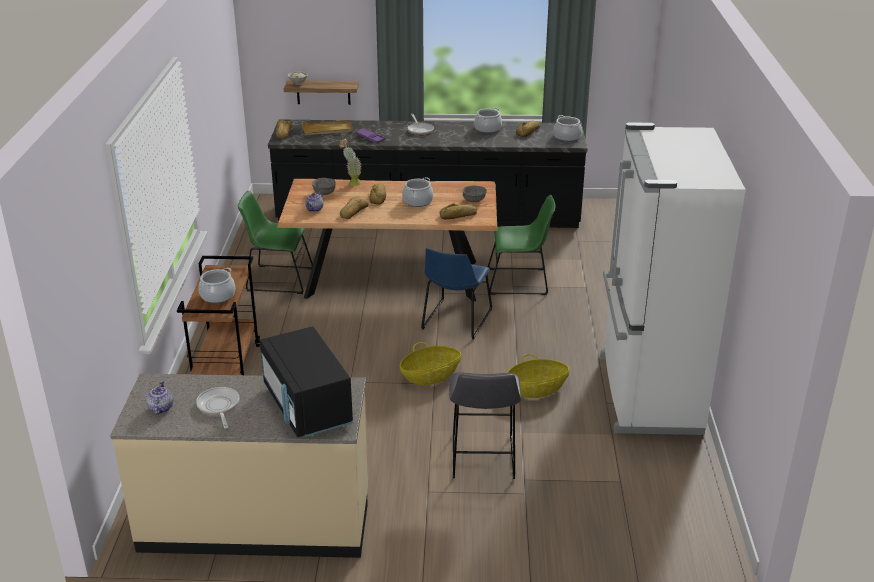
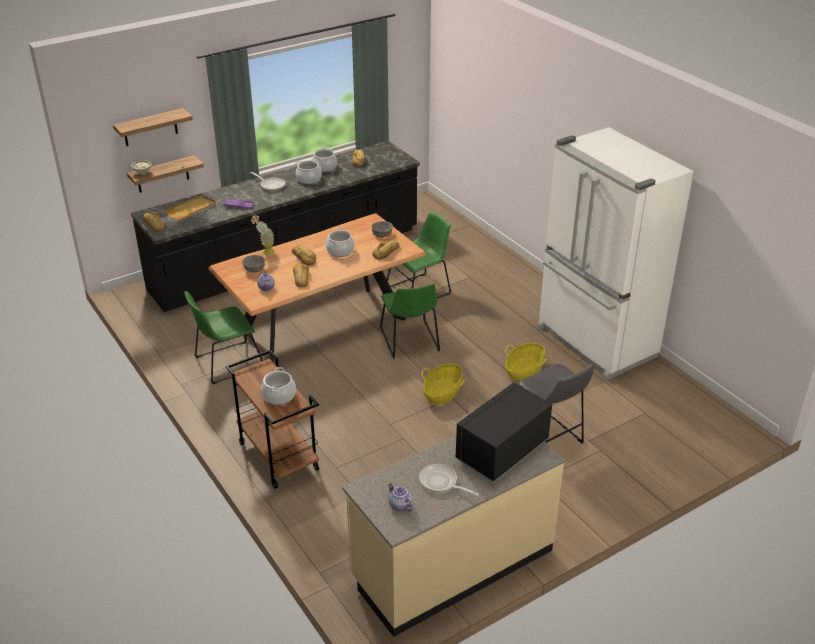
camera: 35 degrees left, 5 degrees up
(307, 406) = (501, 451): black microwave -> black microwave turned 105 degrees clockwise
(315, 41) = (150, 127): none -> shelf
(455, 321) = (410, 341): blue chair -> green chair
(567, 137) = (393, 156): cooking pot -> cooking pot (309, 179)

